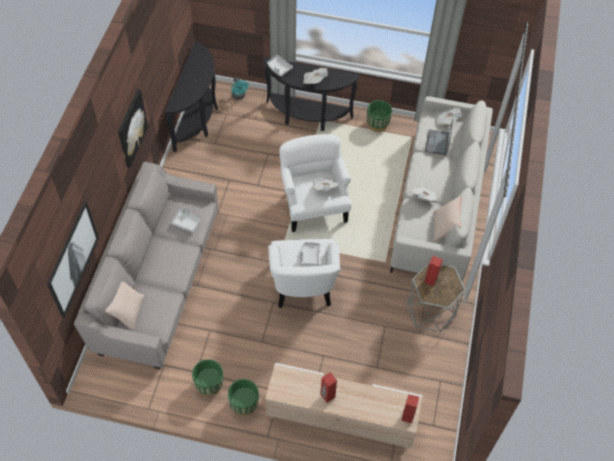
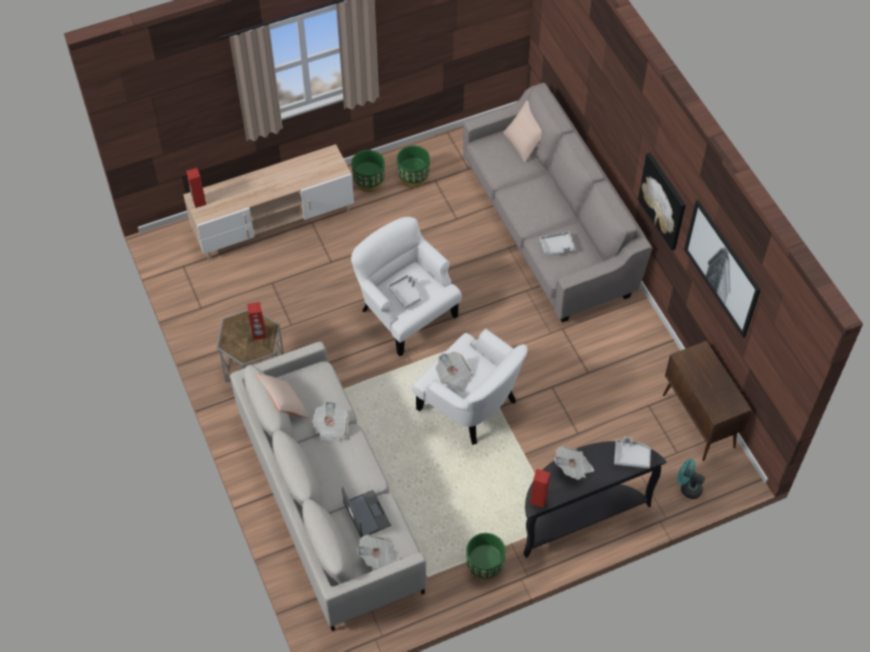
camera: 145 degrees right, 0 degrees up
(73, 259) = (572, 66): picture -> picture (722, 268)
(198, 120) = (699, 422): black console table -> brown cabinet
(327, 396) = (283, 176): red speaker -> red speaker (538, 500)

